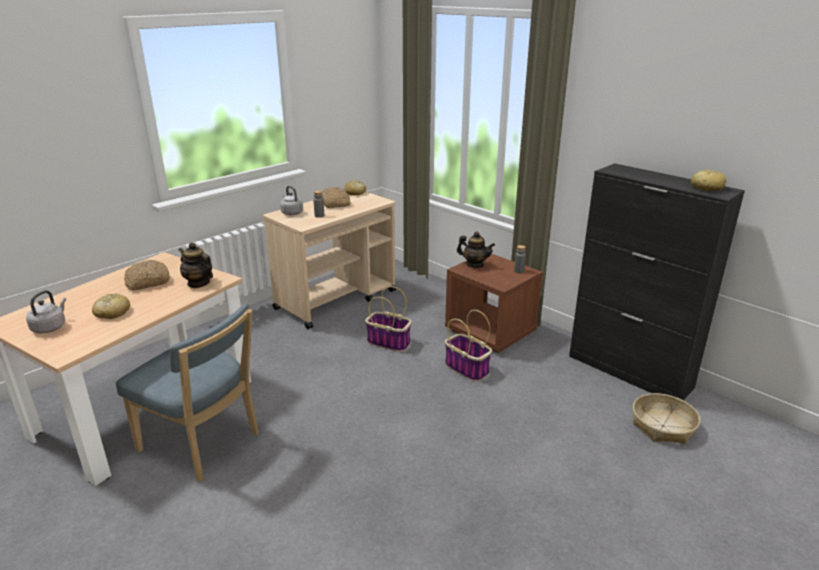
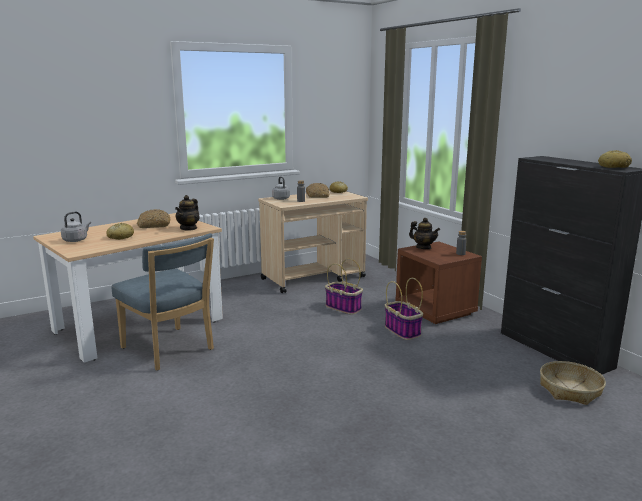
camera: 15 degrees right, 10 degrees down
(198, 283) = (188, 228): teapot -> teapot turned 120 degrees counterclockwise

